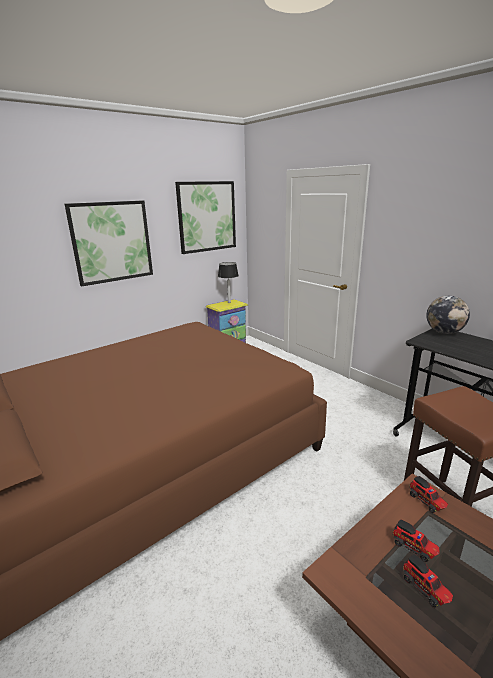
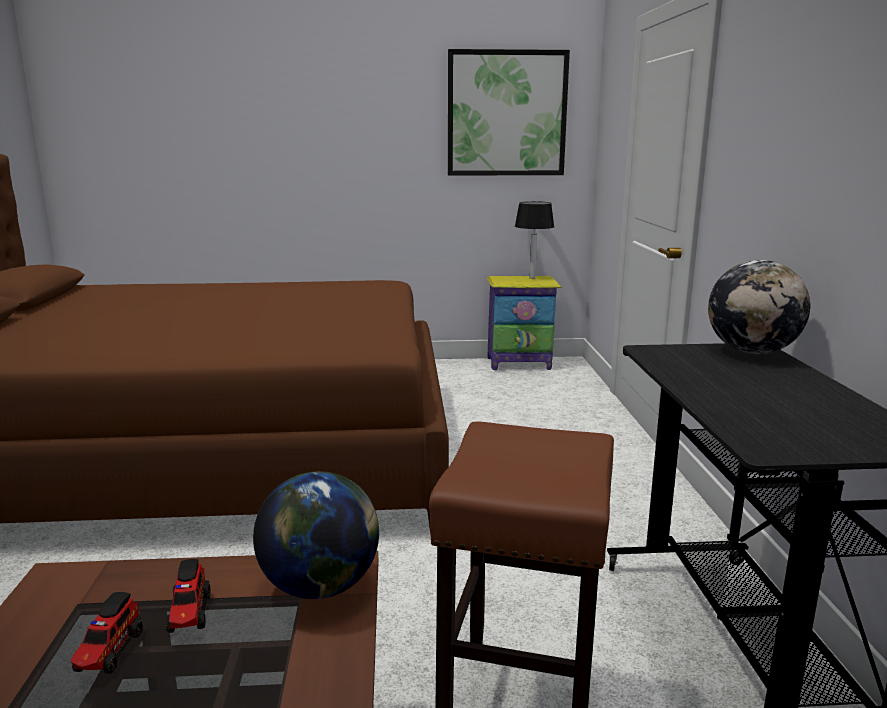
camera: 35 degrees right, 5 degrees down
(112, 242) = (326, 142): picture -> none
(427, 501) = (321, 586): toy truck -> globe

